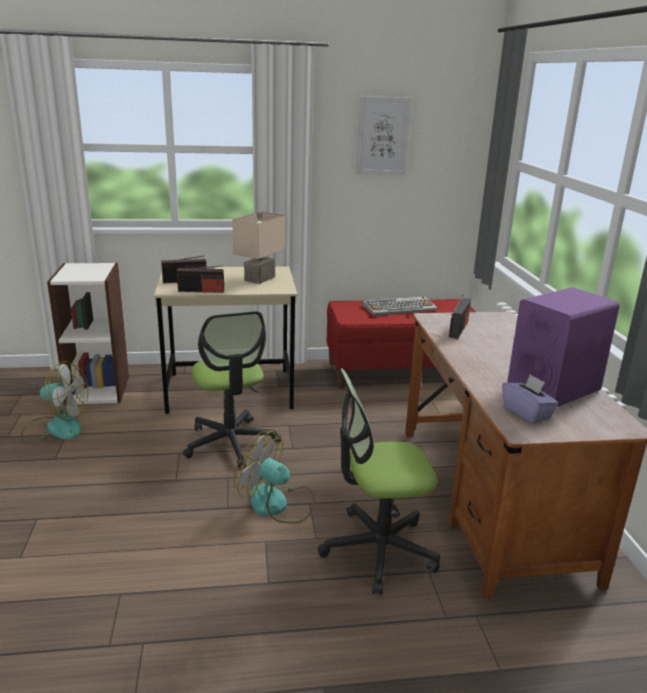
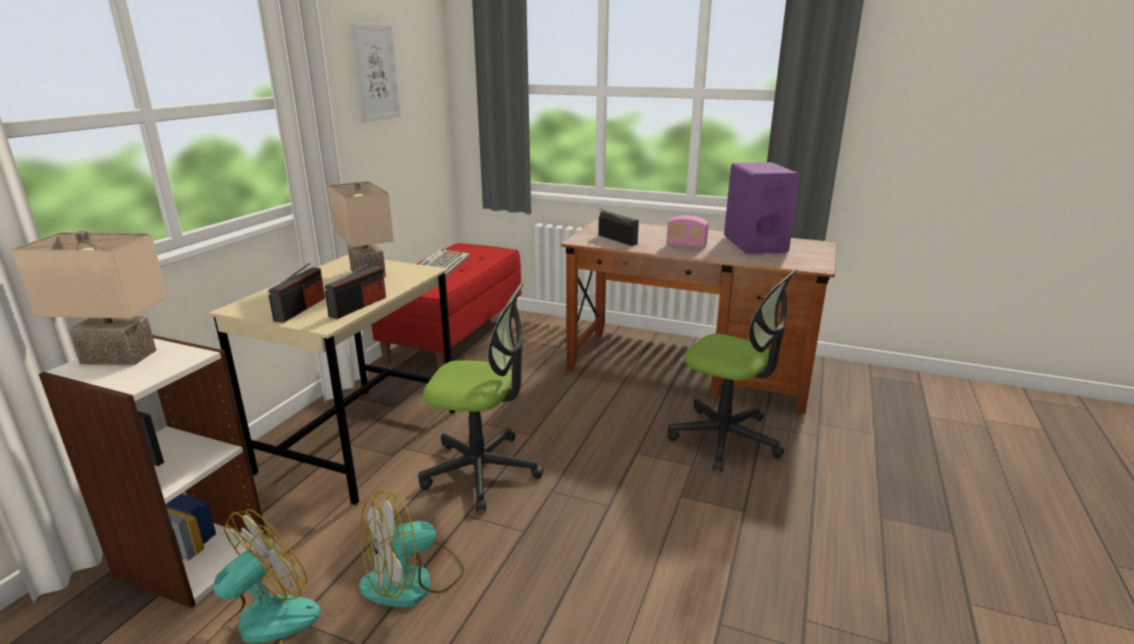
camera: 60 degrees left, 0 degrees up
(89, 268) = (122, 355): none -> beige table lamp
(277, 505) = (626, 472): fan -> fan (413, 580)
(378, 549) = (725, 438): office chair -> office chair turned 75 degrees counterclockwise
(489, 358) = (686, 245): none -> radio
(527, 413) = (789, 259): purple tissue box -> none

